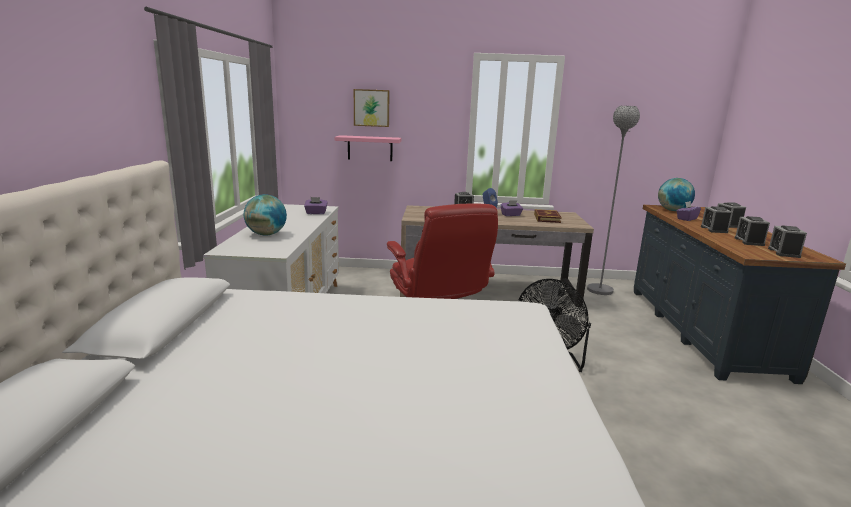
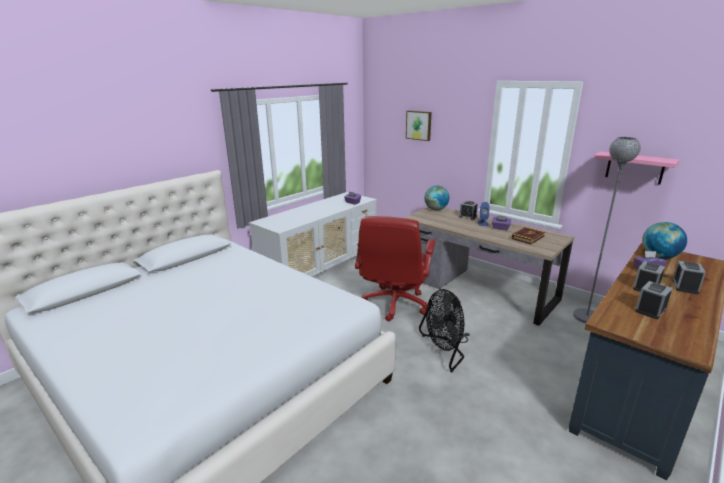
camera: 40 degrees right, 5 degrees up
(266, 234) = (297, 214): globe -> globe (436, 209)
(370, 148) = (416, 156): pink shelf -> pink shelf (634, 168)
(784, 253) = (658, 332): alarm clock -> none

